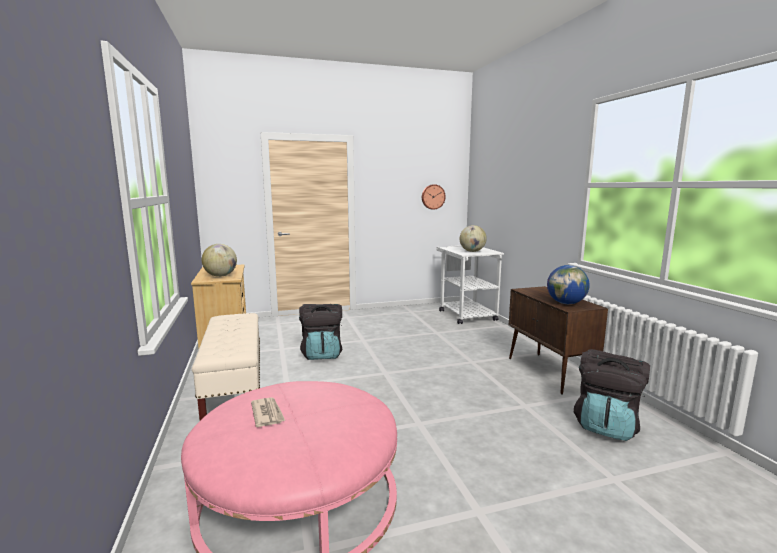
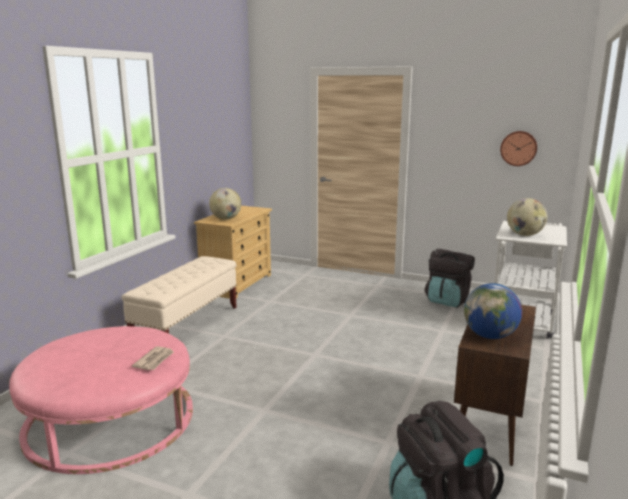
camera: 40 degrees right, 5 degrees up
(267, 413) = (94, 345): newspaper -> newspaper (154, 360)
(322, 354) = (292, 317): black backpack -> black backpack (447, 301)

